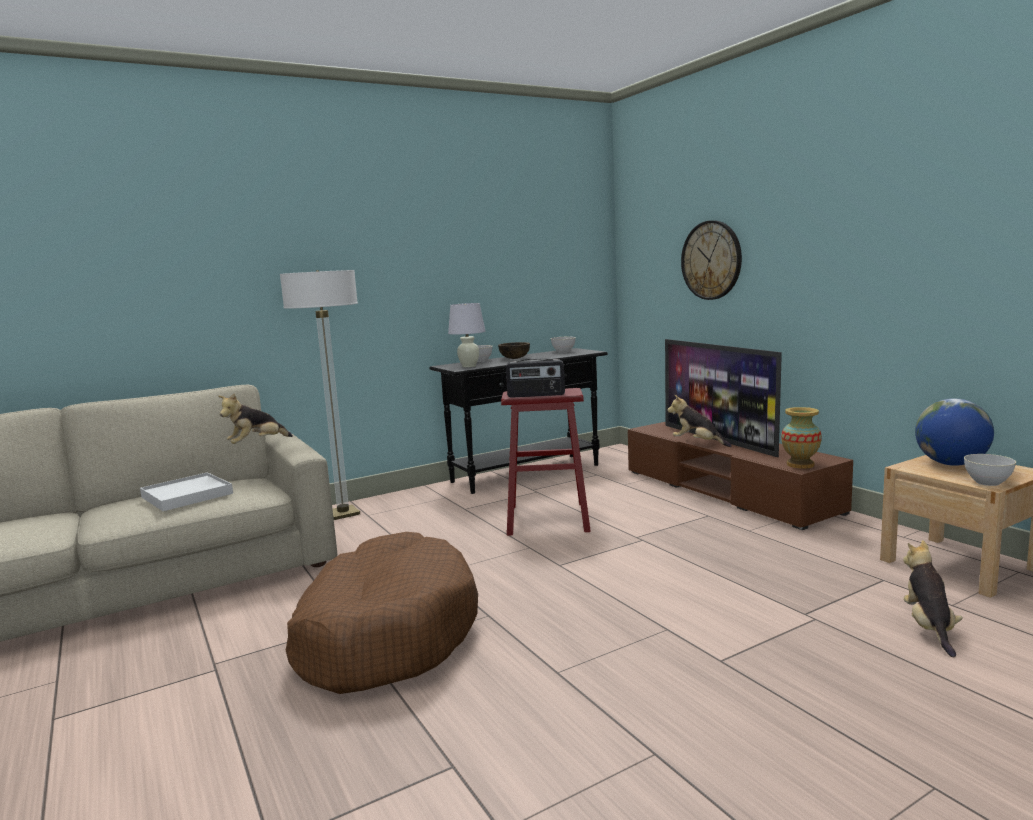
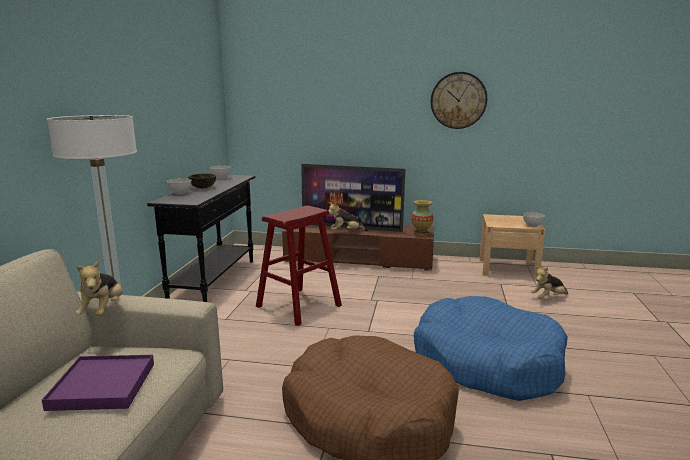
camera: 50 degrees left, 5 degrees up
(187, 495) = (103, 385): white tray -> purple tray
(469, 366) = (190, 199): white table lamp -> none
(536, 395) = (300, 215): radio -> none
(612, 651) = (486, 362): none -> blue dog bed
(711, 260) = (324, 108): wall clock -> wall clock (458, 100)
(929, 628) = (548, 298): plush toy -> plush toy turned 75 degrees counterclockwise
(951, 464) = (503, 220): globe -> none

